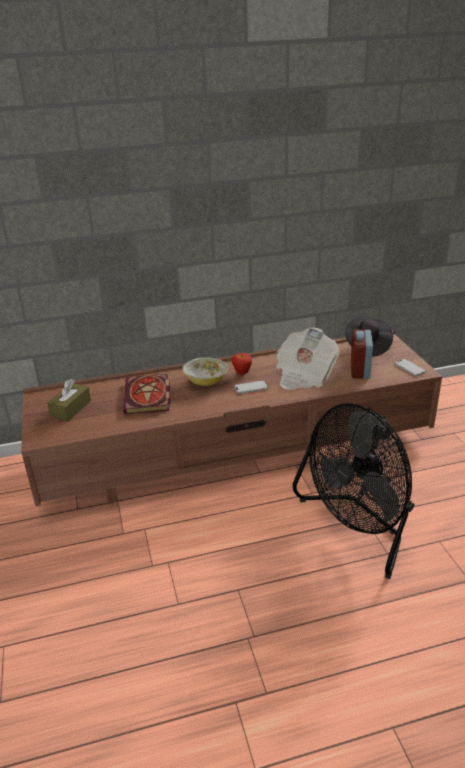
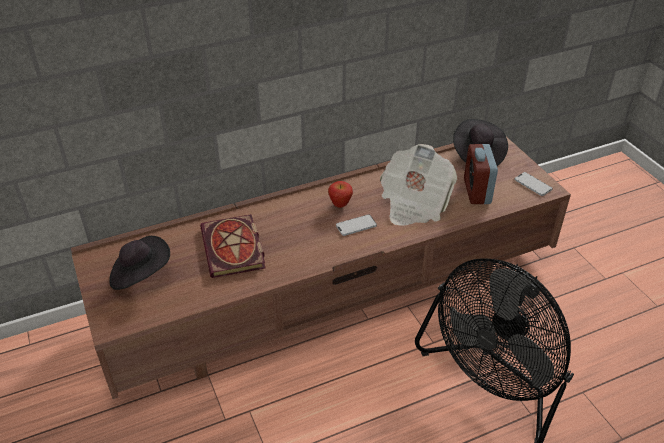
camera: 10 degrees left, 10 degrees up
(71, 409) = (141, 274): brown tissue box -> black hat
(206, 381) = (299, 219): bowl -> none

